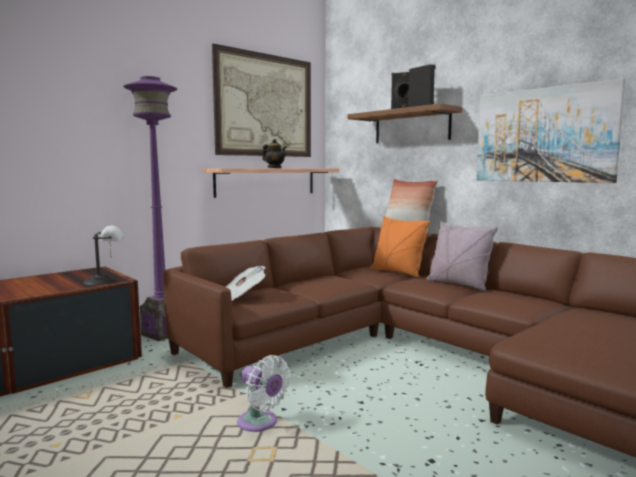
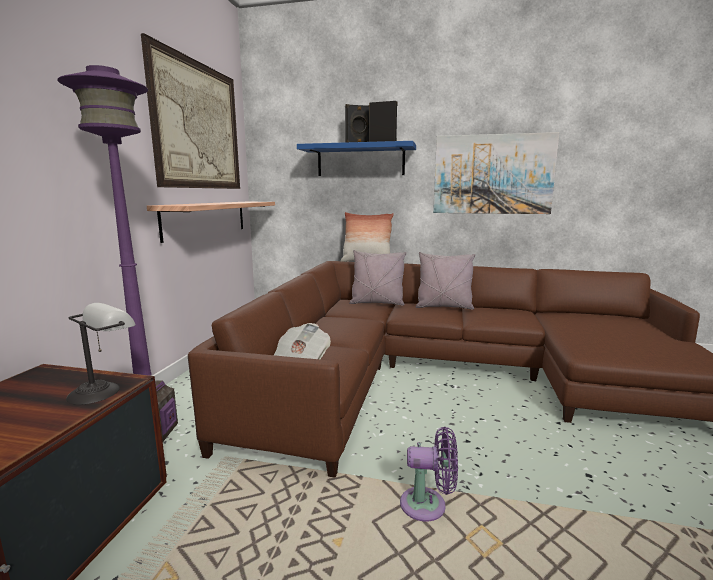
camera: 35 degrees left, 5 degrees up
(260, 423) = (428, 505): white fan -> purple fan
(274, 168) = (225, 203): teapot -> none
(397, 272) = (377, 303): orange pillow -> purple pillow
(411, 126) = (360, 160): brown shelf -> blue shelf

